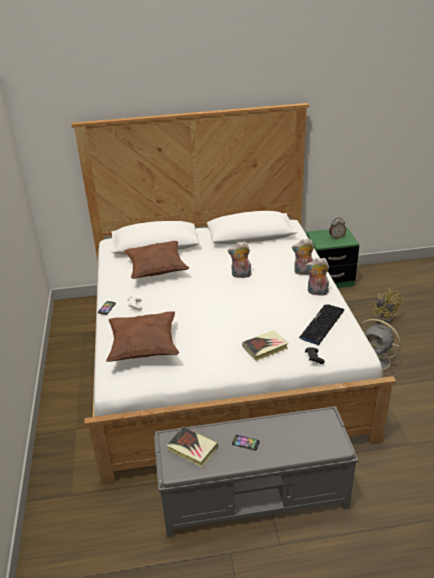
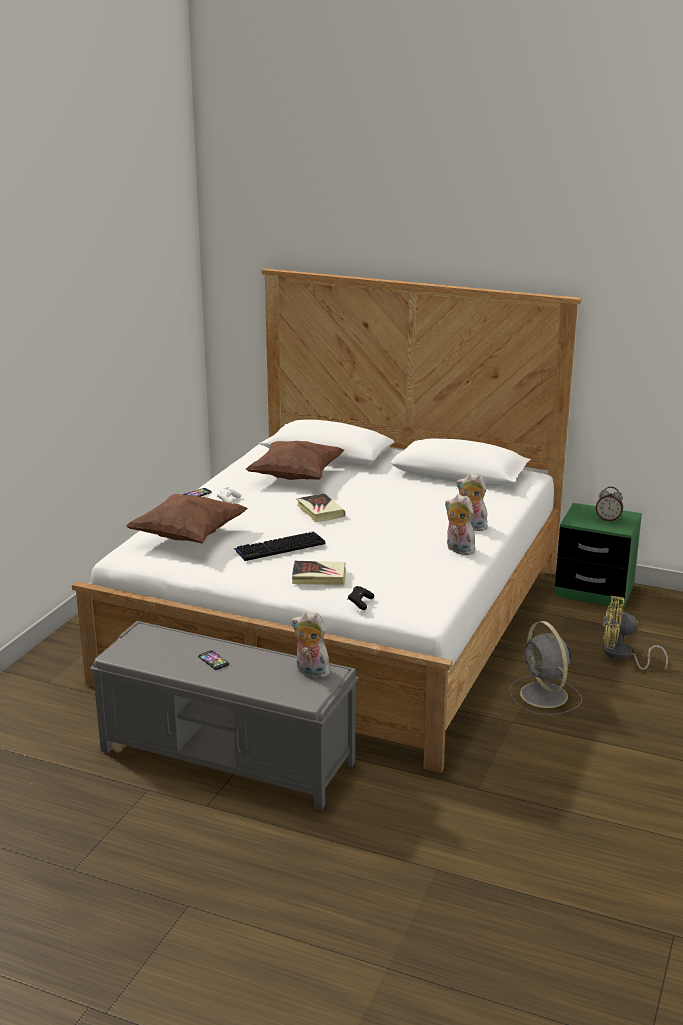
camera: 30 degrees right, 10 degrees down
(192, 449) = (154, 646): book -> book (320, 511)
(240, 275) = (387, 508): plush toy -> plush toy (310, 672)
(322, 325) = (416, 578): keyboard -> keyboard (279, 547)
(384, 317) = (622, 655): yellow fan -> yellow fan turned 90 degrees clockwise

